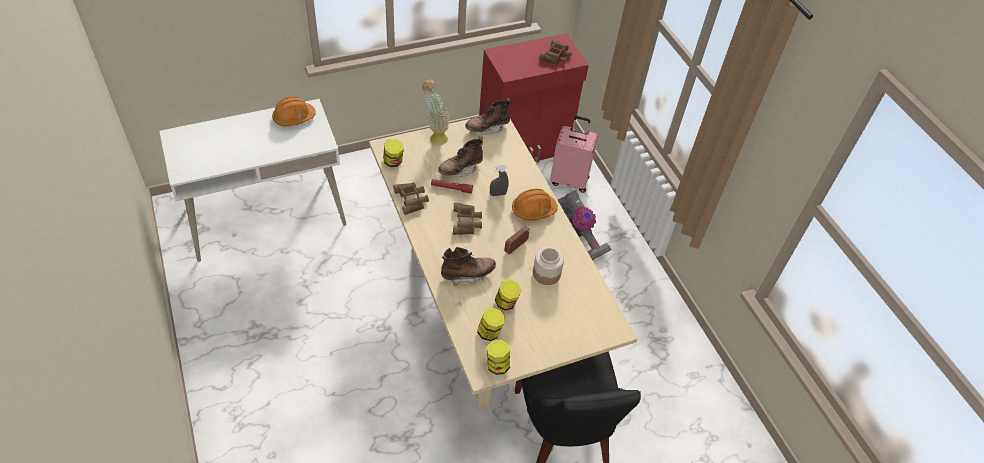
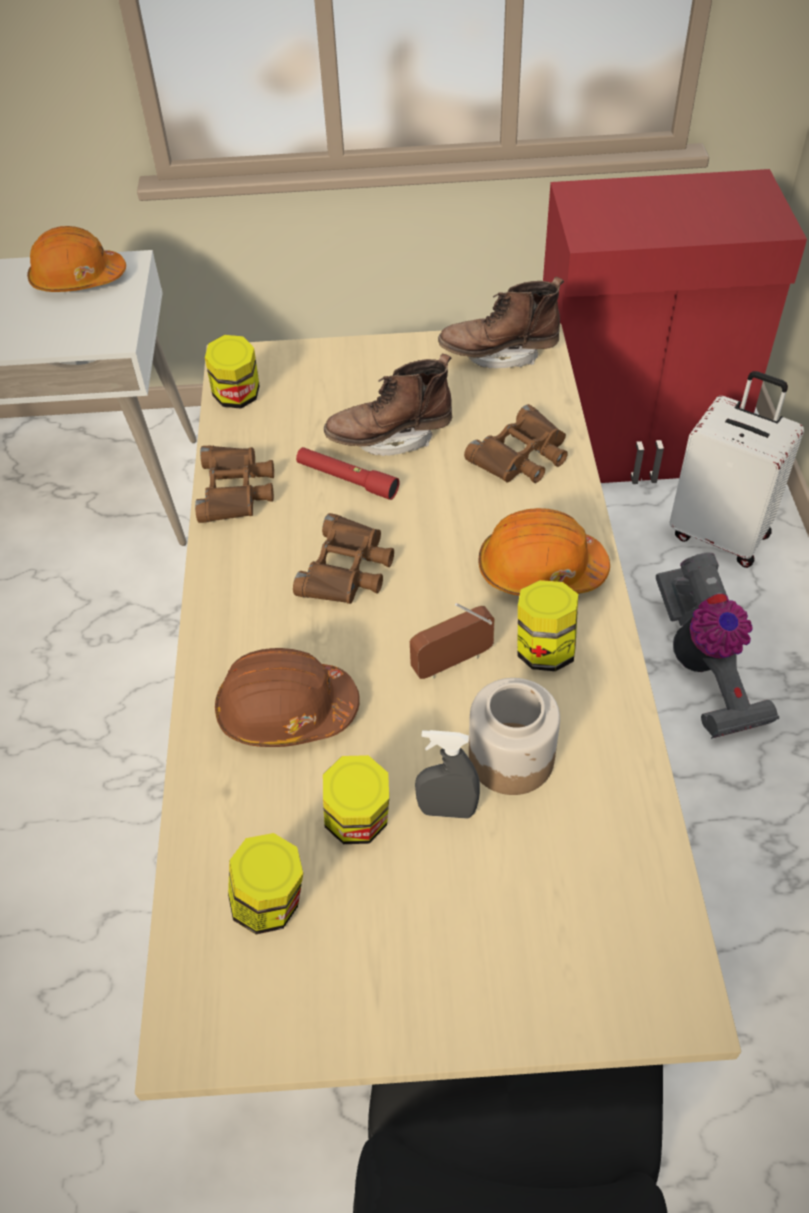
camera: 25 degrees right, 0 degrees up
(435, 136) = (362, 355): potted plant -> none
(467, 274) = (286, 711): brown boot -> brown hard hat
(497, 365) = (245, 1021): jar -> jar (544, 650)
(498, 194) = (460, 513): grey spray bottle -> grey spray bottle (447, 810)
(556, 56) = (727, 212): brown binoculars -> brown binoculars (522, 456)
(569, 180) = (720, 534): pink suitcase -> white suitcase

